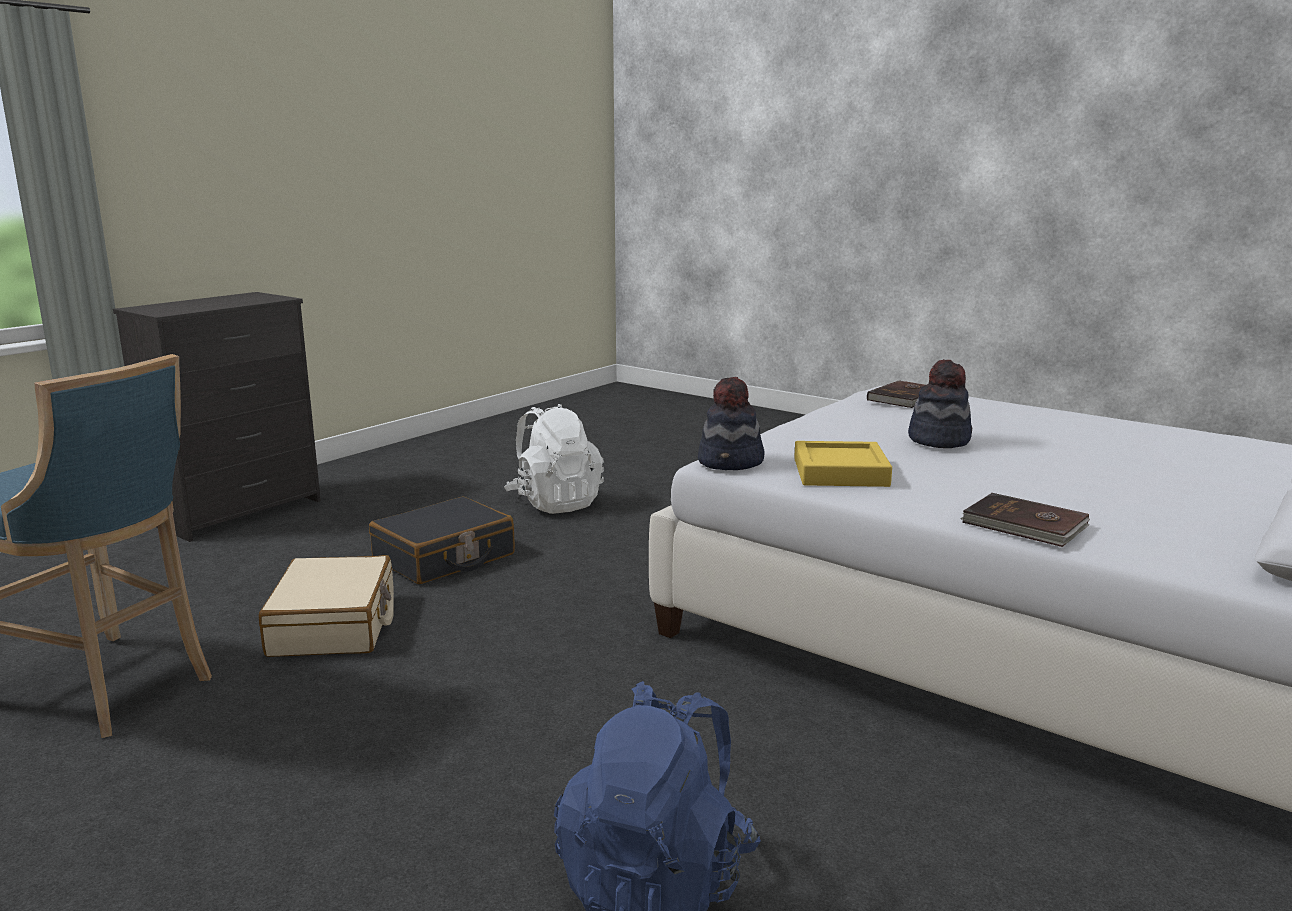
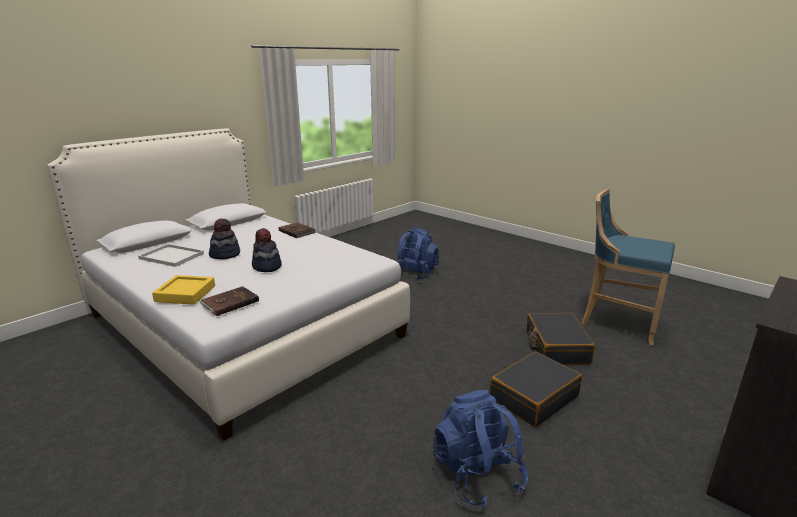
camera: 175 degrees left, 5 degrees up
(334, 625) = (556, 347): beige suitcase -> black suitcase
(555, 503) = (477, 474): white backpack -> blue backpack
(731, 462) = (374, 258): hat -> hat (225, 254)
(840, 473) = (333, 252): yellow tray -> yellow tray (185, 294)
(1184, 453) = (173, 256): none -> white tray

